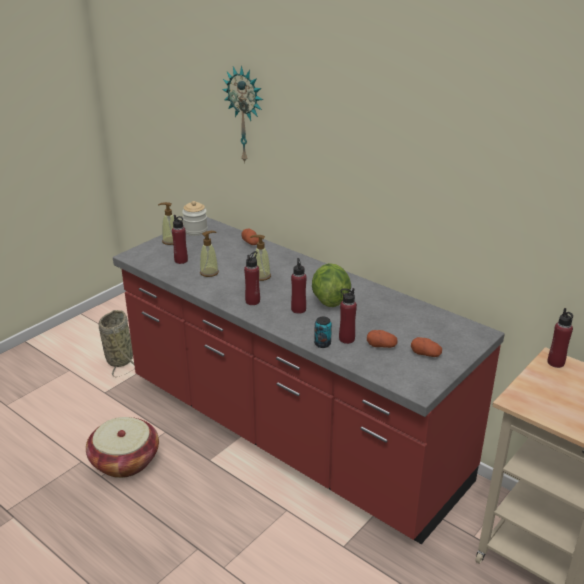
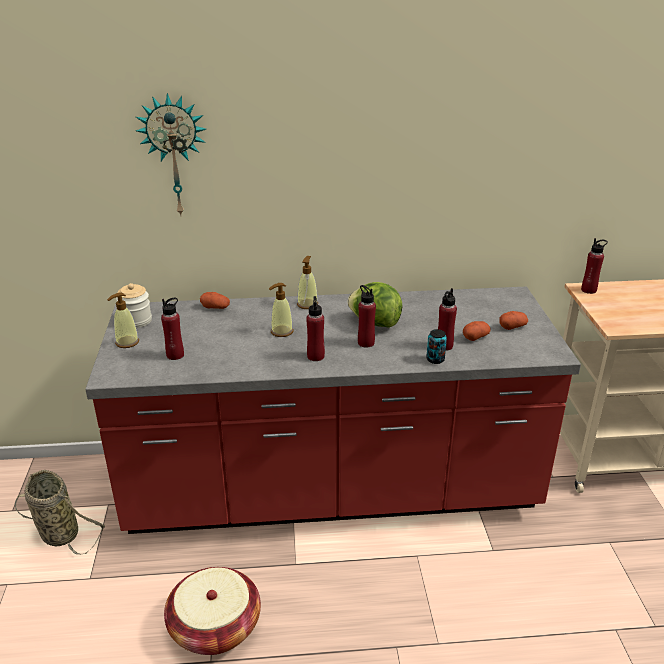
camera: 45 degrees left, 0 degrees up
(209, 272) = (226, 352): soap dispenser -> soap dispenser (307, 304)

